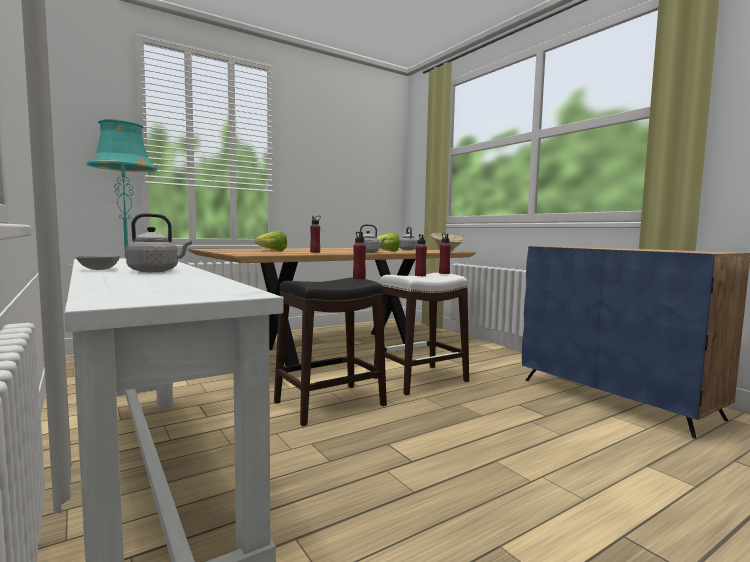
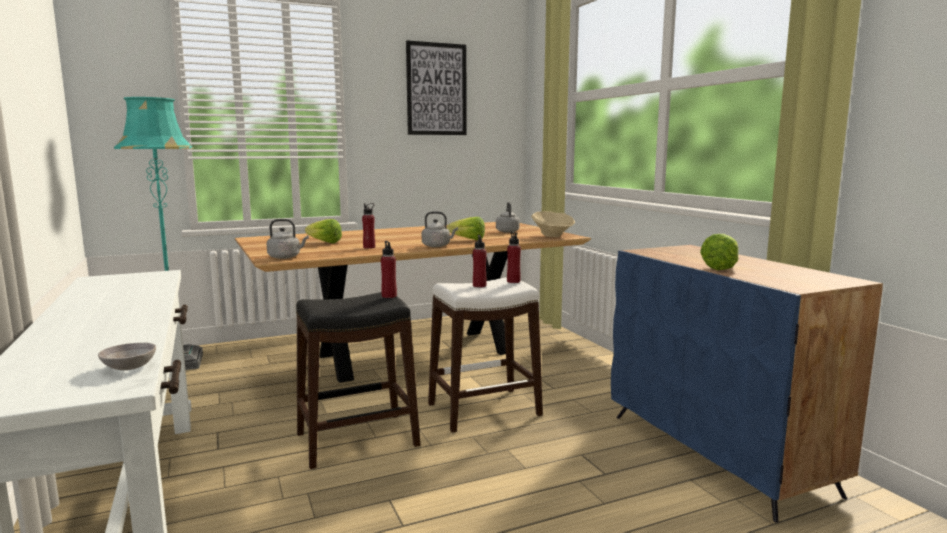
camera: 10 degrees right, 5 degrees up
(99, 269) = (65, 313): grey bowl -> grey bowl (129, 367)
(156, 271) = (116, 318): grey kettle -> grey kettle (286, 257)
(343, 144) = (436, 89): none -> picture
(624, 249) = (722, 266): none -> lettuce

